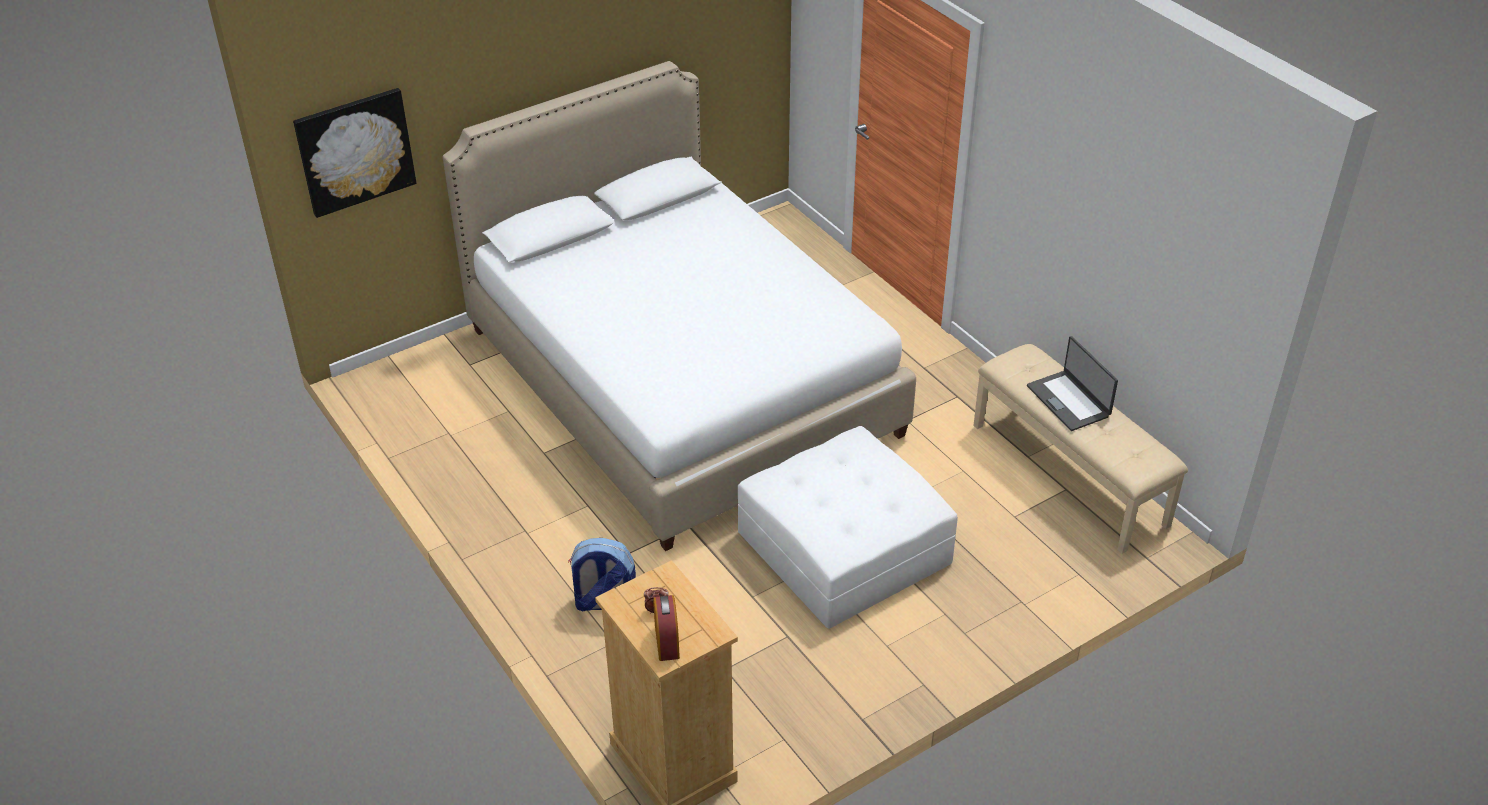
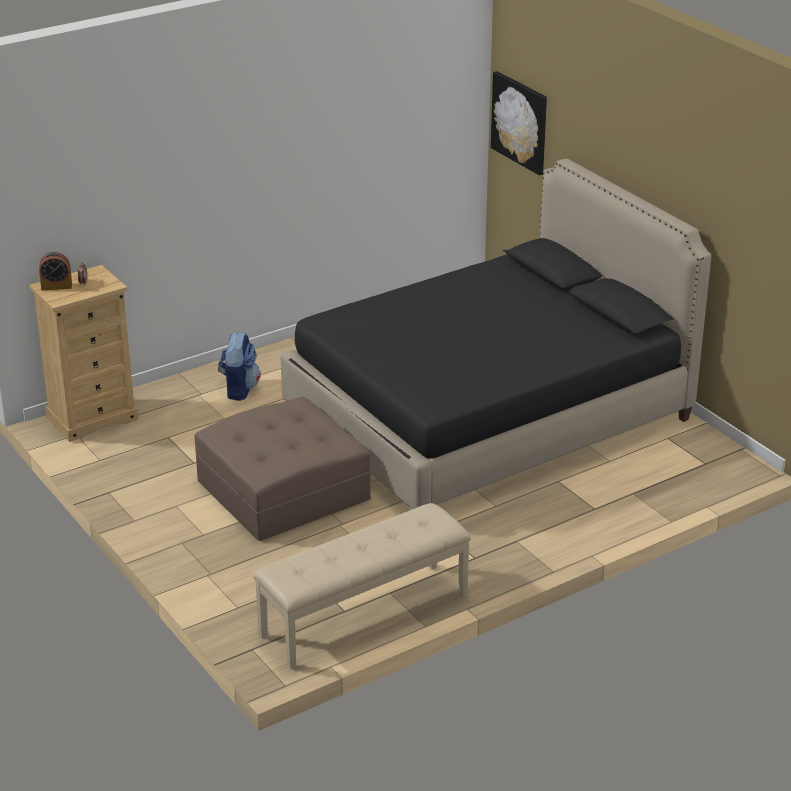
camera: 90 degrees right, 10 degrees down
(680, 381) = (487, 415): white bed -> black bed
(845, 547) = (283, 490): white ottoman -> brown ottoman
(1069, 401) = (375, 542): laptop -> none

